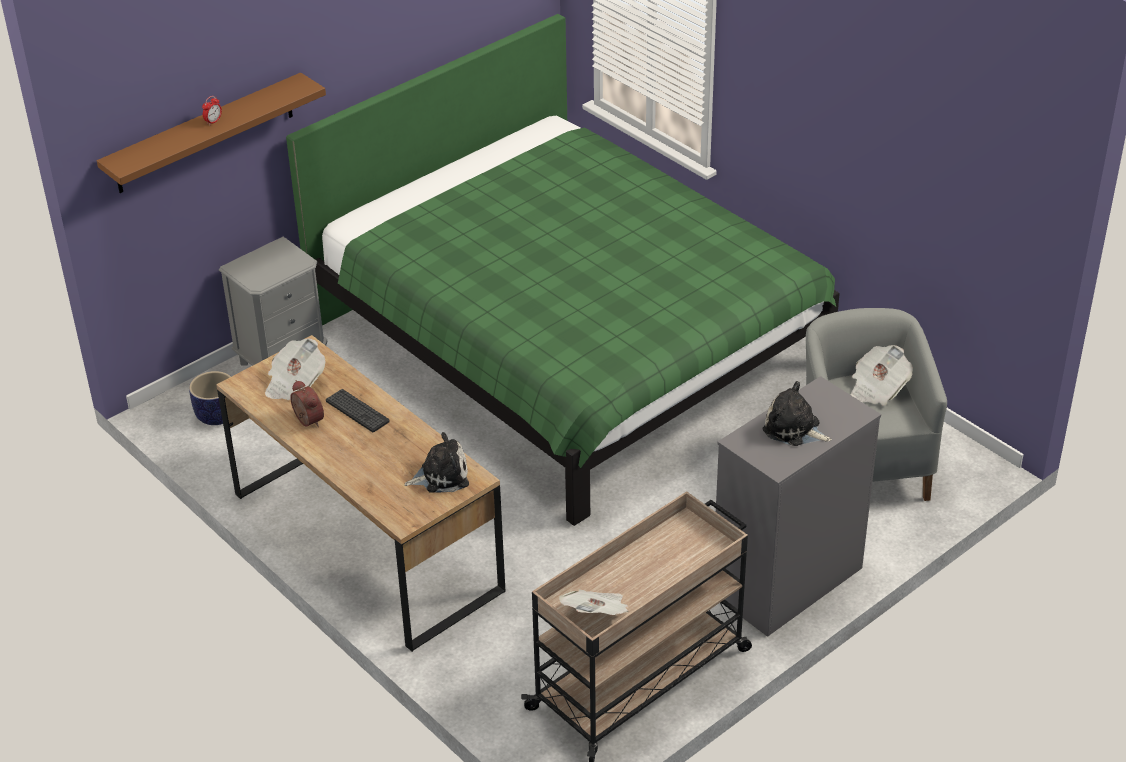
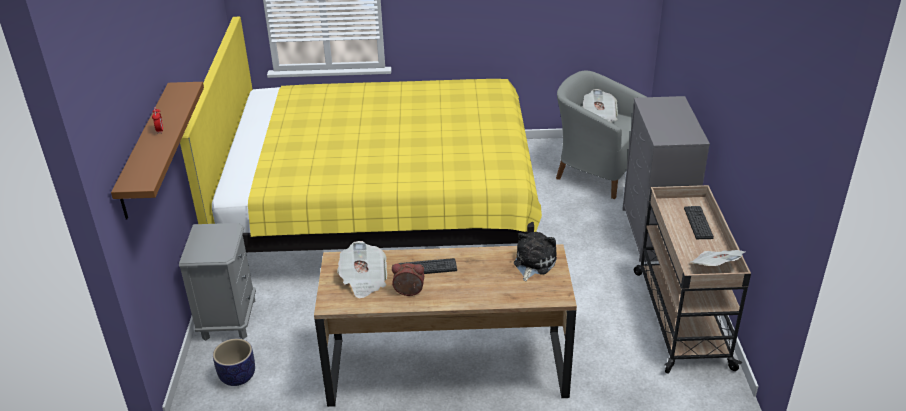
camera: 50 degrees left, 5 degrees down
(568, 344) = (380, 209): green bed -> yellow bed
(676, 566) = (698, 223): none -> keyboard
(794, 429) = (670, 121): plush toy -> none

